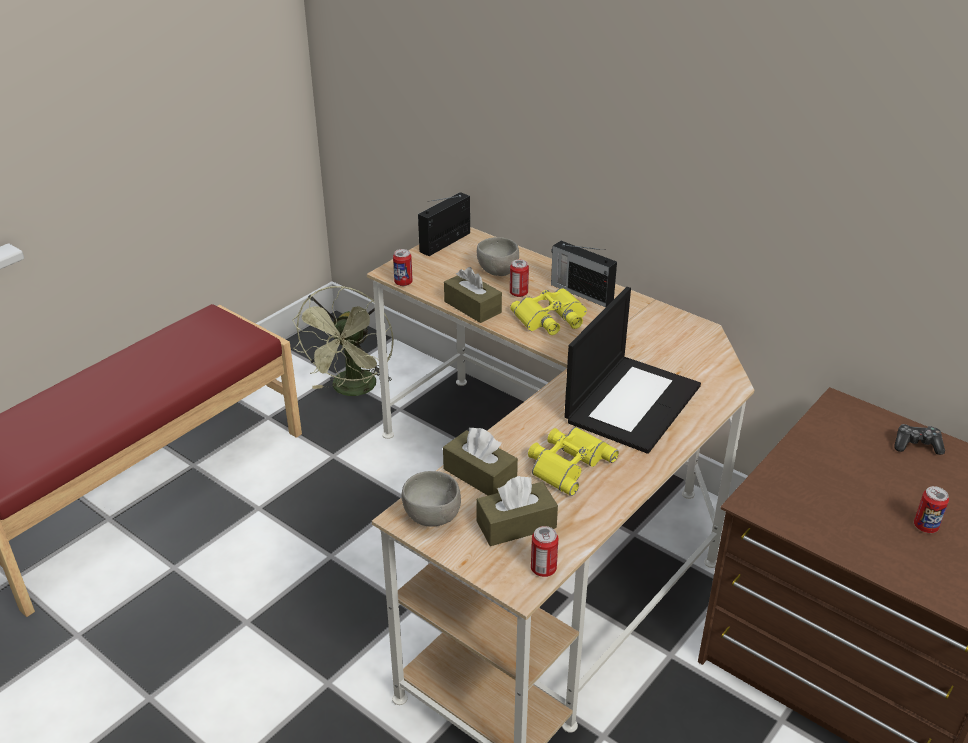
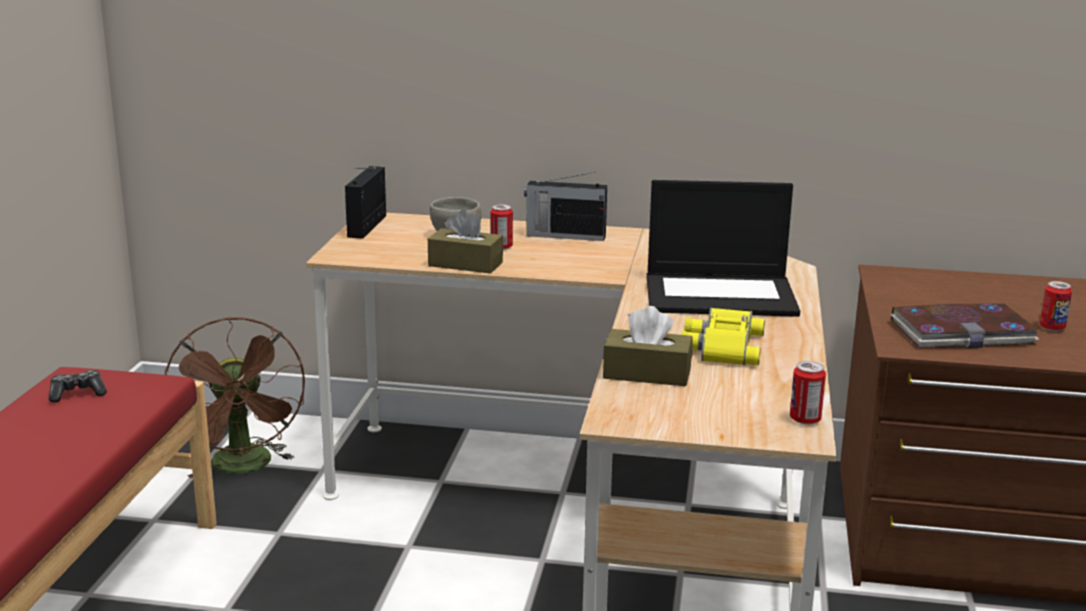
camera: 30 degrees left, 15 degrees down
(352, 390) = (245, 467): green fan -> brown fan
(403, 283) = (361, 261): can -> none
(433, 518) = (644, 414): grey bowl -> none
(516, 524) = (734, 397): brown tissue box -> none
(551, 318) = (561, 257): yellow binoculars -> none
(632, 402) = (721, 295): laptop -> laptop turned 90 degrees clockwise
(829, 503) = (962, 332): none -> book
(916, 445) = (976, 283): game controller -> game controller (77, 394)

